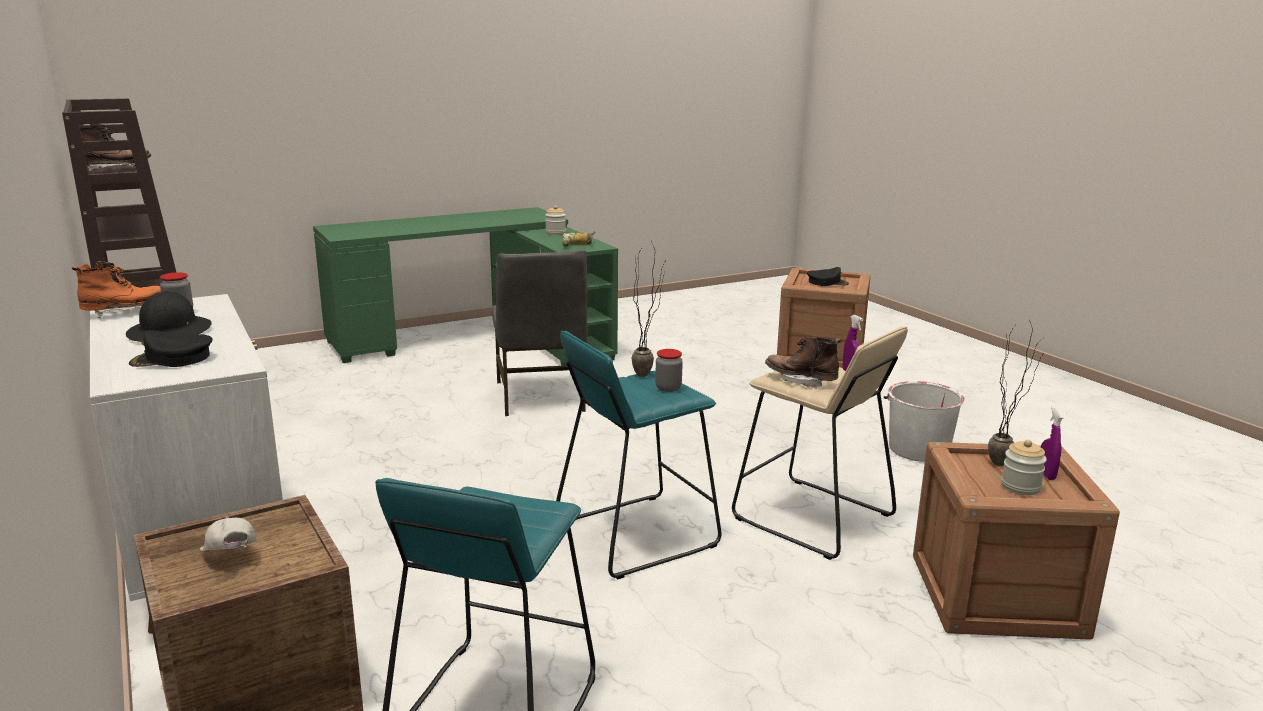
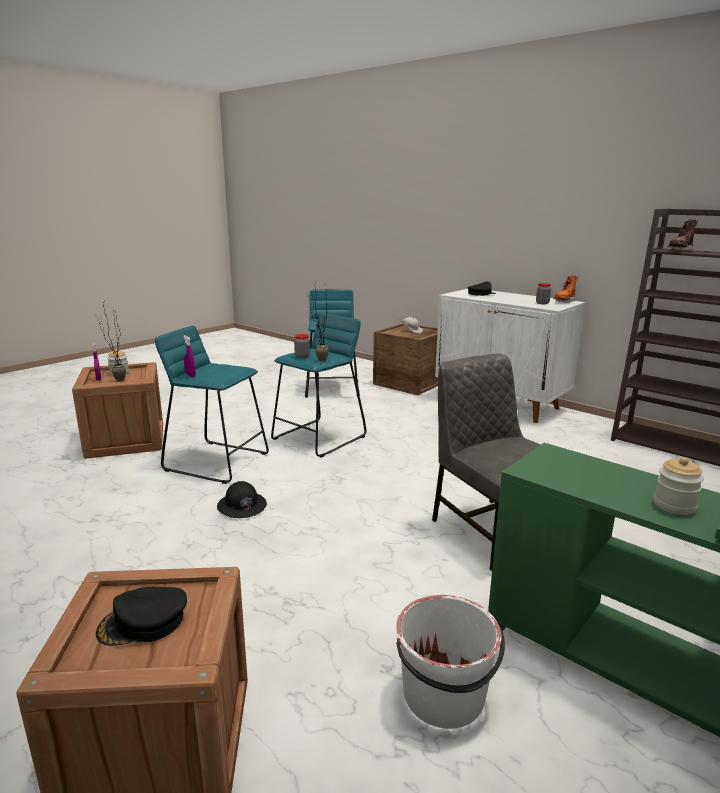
camera: 160 degrees right, 0 degrees up
(170, 332) = (515, 298): black hard hat -> black hard hat (241, 506)
(578, 244) = (569, 470): power drill -> none
(801, 380) = (225, 367): brown boot -> none
(812, 518) = (217, 461): beige stool -> turquoise stool
(918, 449) = (106, 534): white bucket -> white bucket (444, 696)

